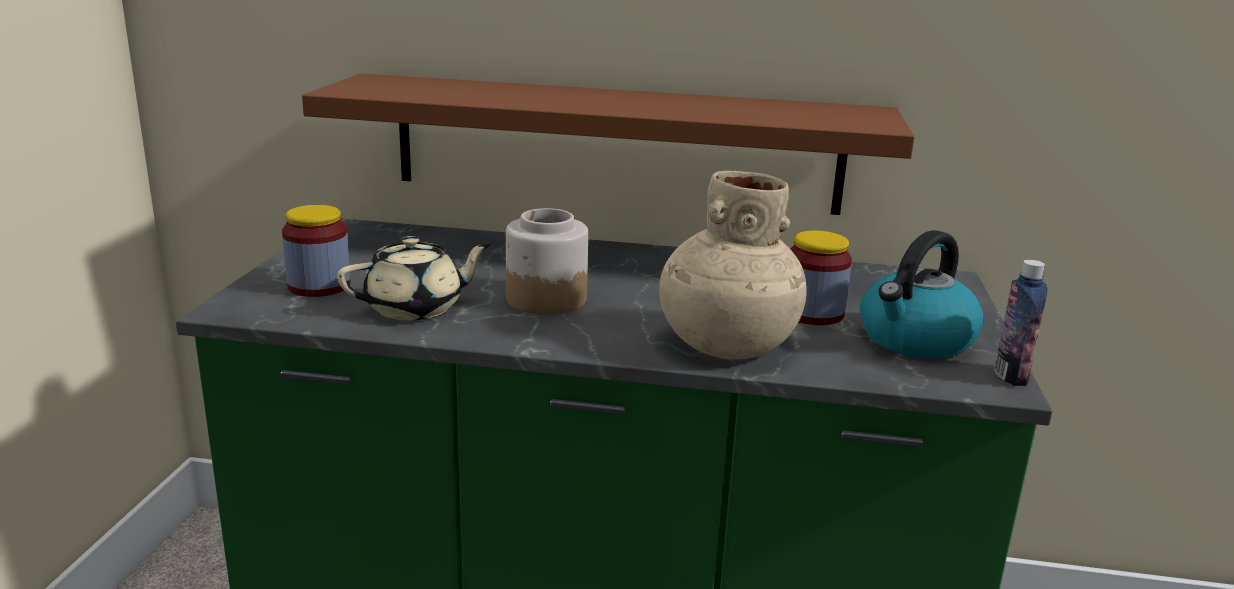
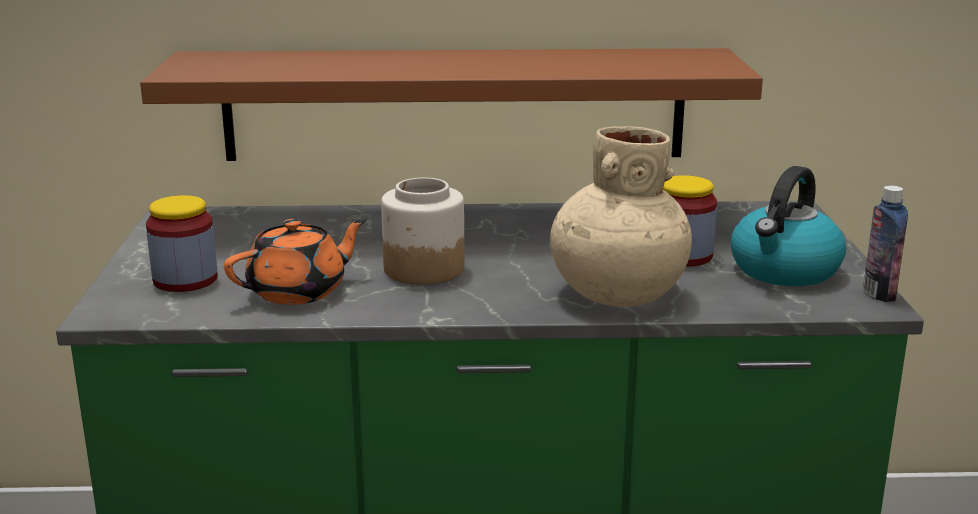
camera: 10 degrees left, 0 degrees up
(416, 308) = (299, 291): beige teapot -> orange teapot

